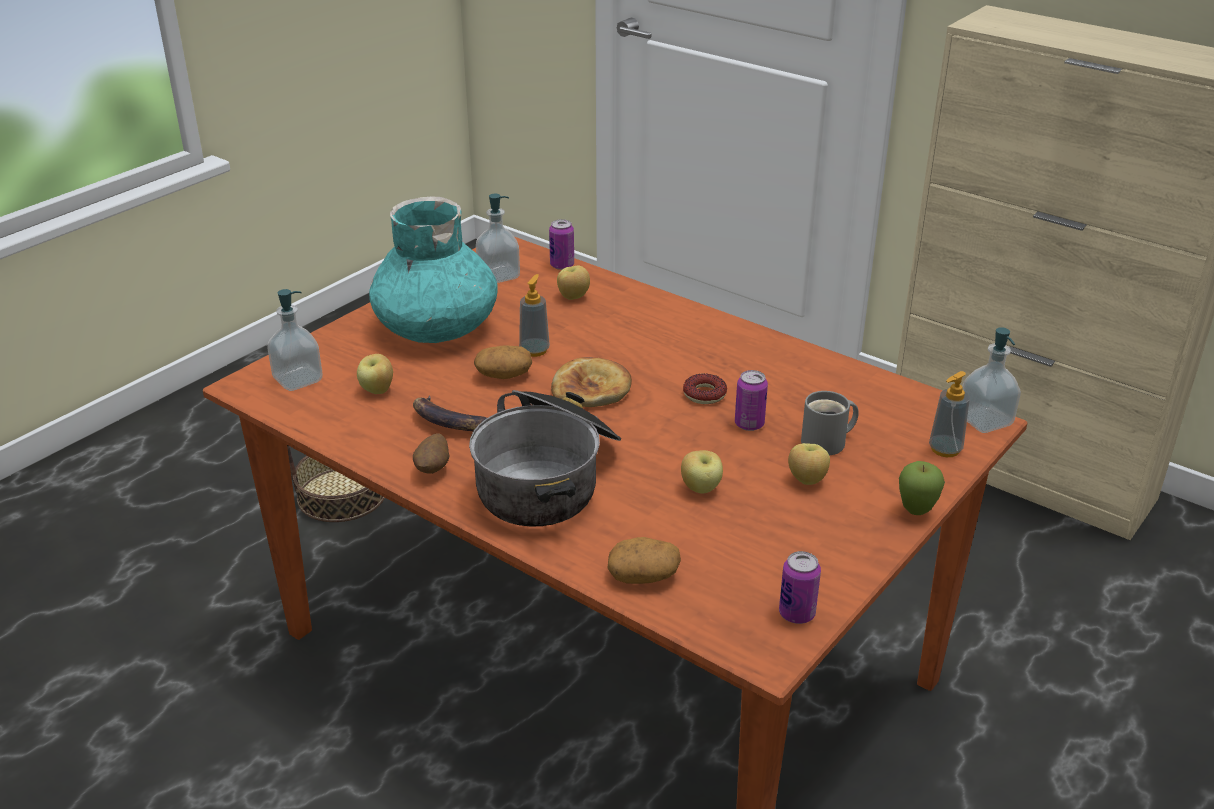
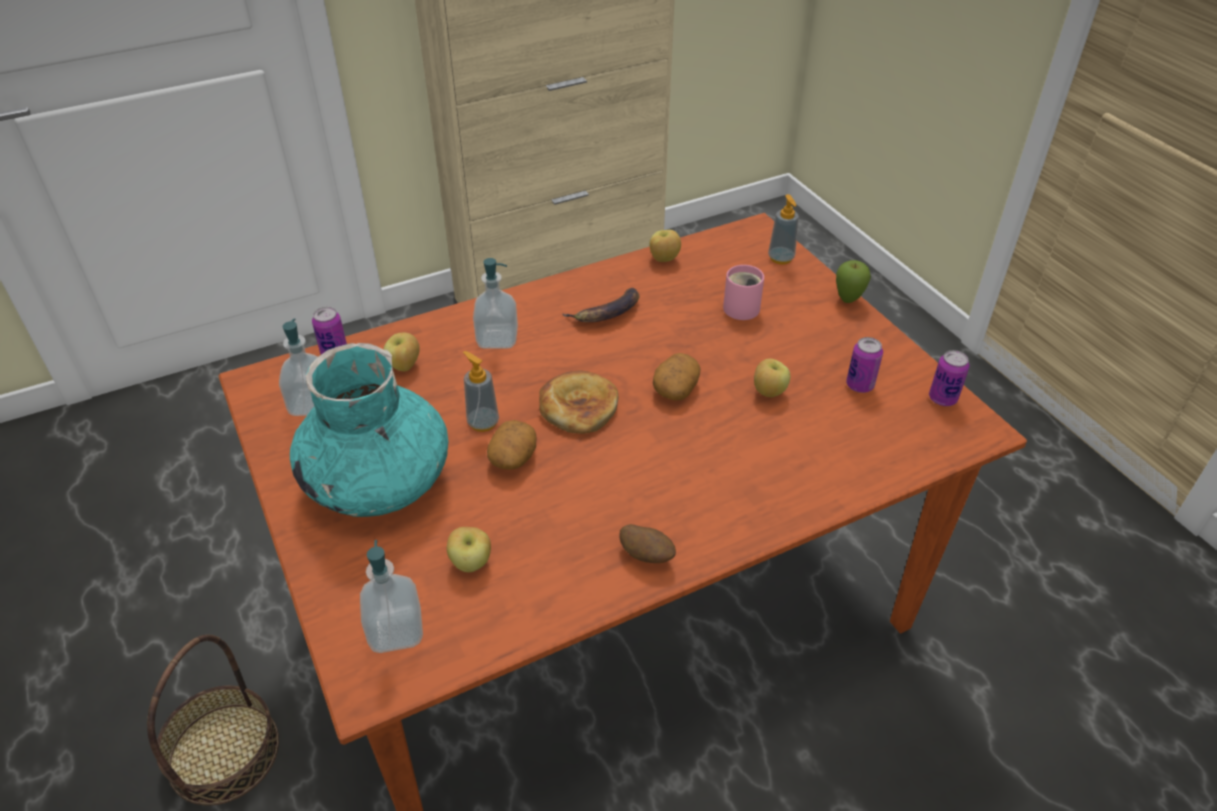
camera: 65 degrees left, 10 degrees up
(449, 422) = (570, 521): banana -> banana (607, 313)
(548, 479) = (707, 478): cooking pot -> none
(644, 575) = (869, 463): potato -> potato (675, 388)
(704, 394) = (634, 343): donut -> none
(749, 424) = (693, 335): can -> can (859, 385)
(806, 480) = (785, 334): apple -> apple (664, 259)
(827, 443) = (742, 306): grey mug -> pink mug
(984, 421) = (756, 228): soap dispenser -> soap dispenser (497, 339)

